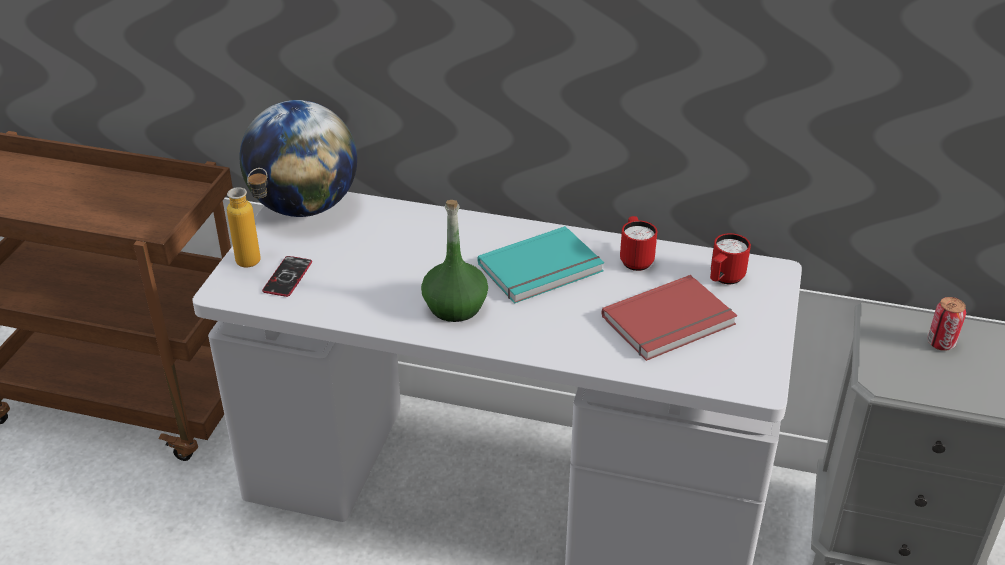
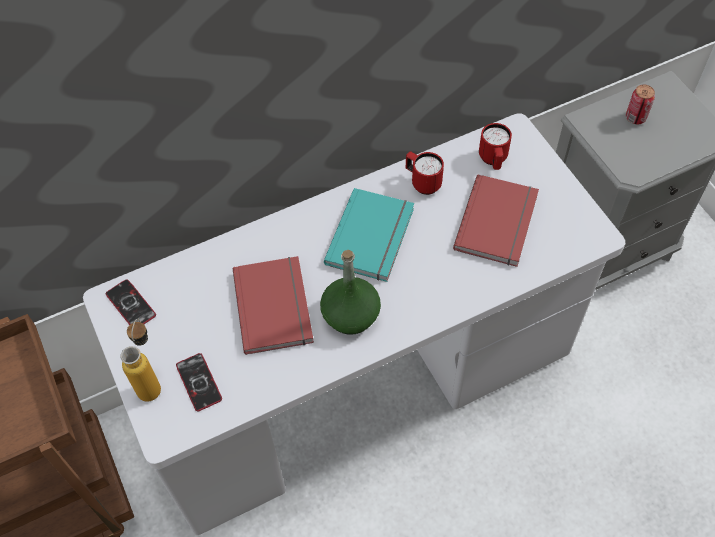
camera: 40 degrees left, 20 degrees up
(304, 207) = (131, 305): globe -> phone
(405, 267) = (276, 305): none -> red book

